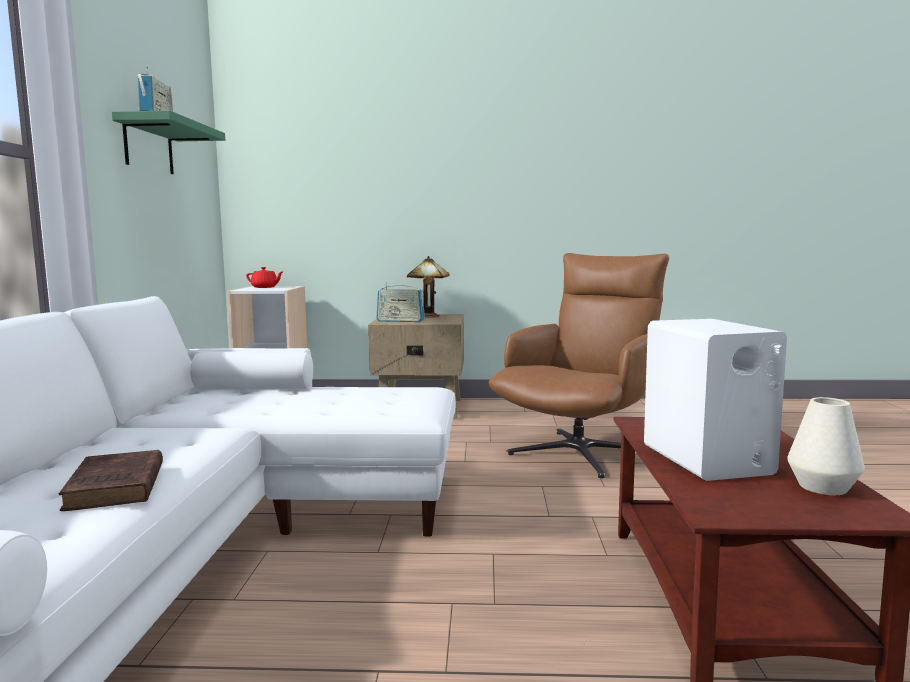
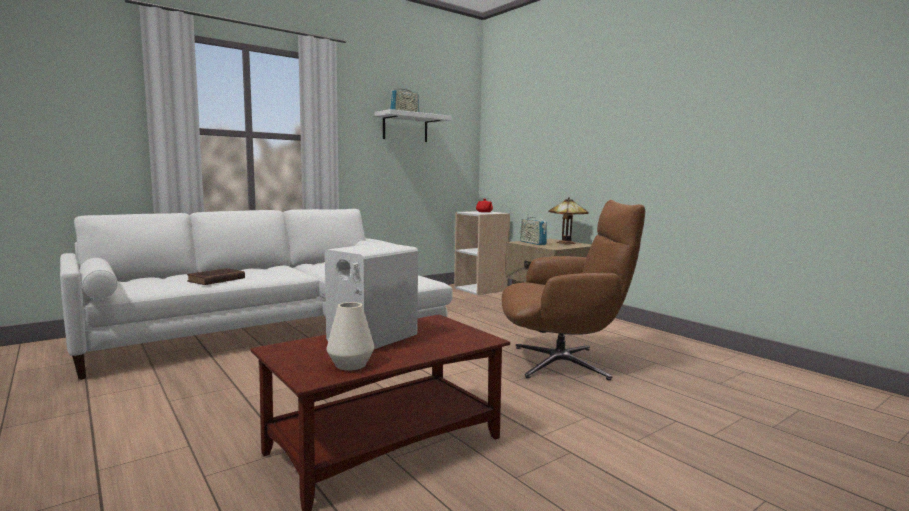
camera: 50 degrees right, 0 degrees up
(148, 146) = (405, 127): green shelf -> white shelf

